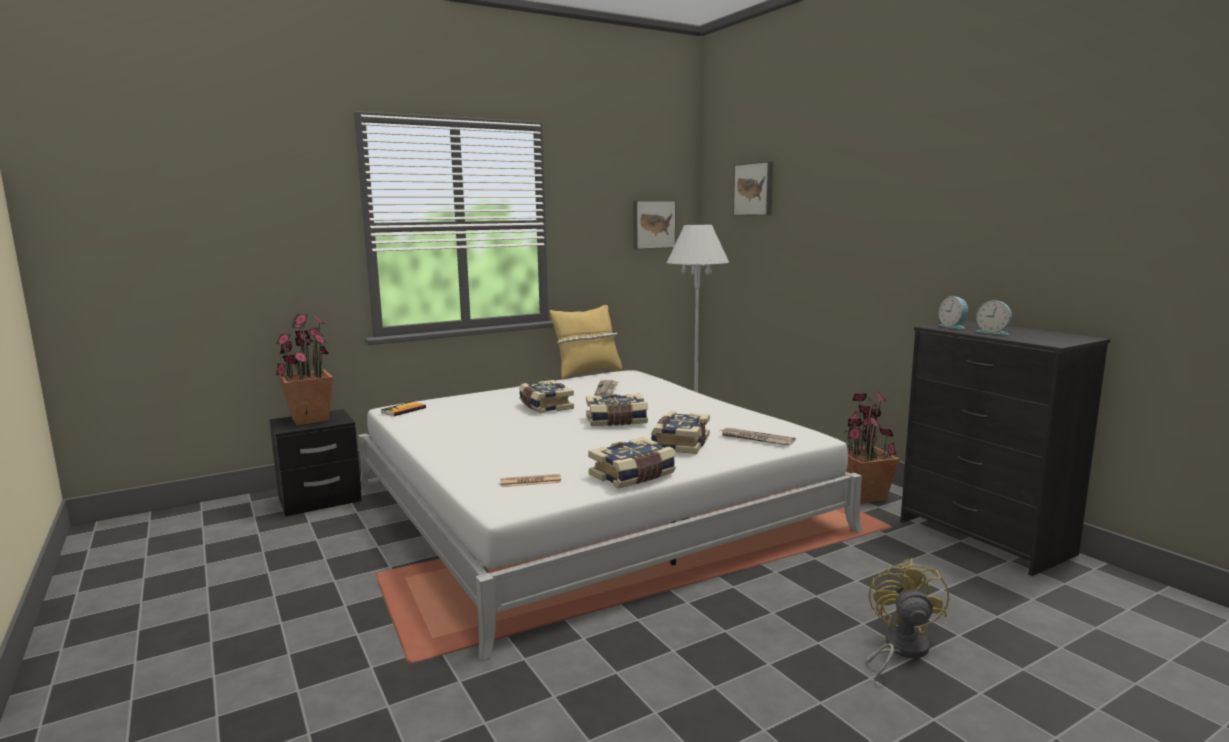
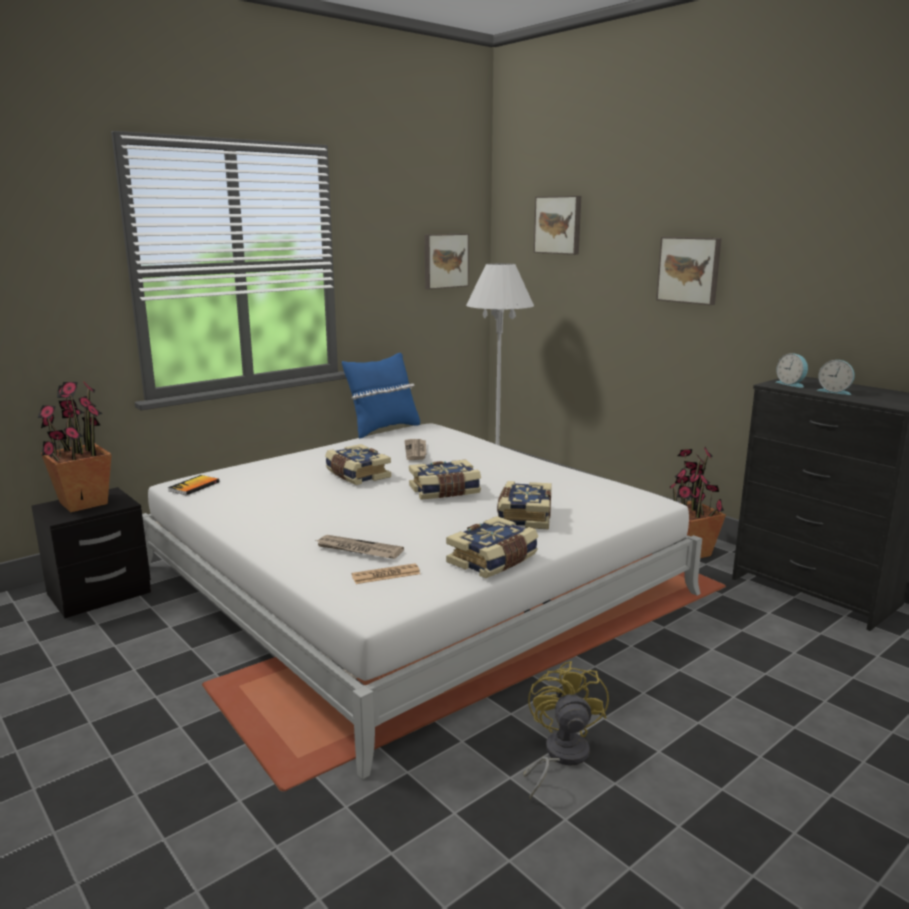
camera: 10 degrees left, 5 degrees up
(587, 373) = (383, 429): yellow pillow -> blue pillow
(756, 439) = (599, 507): newspaper -> newspaper (358, 550)
(867, 224) = (689, 270): none -> picture
(900, 650) = (777, 723): yellow fan -> yellow fan (560, 756)

